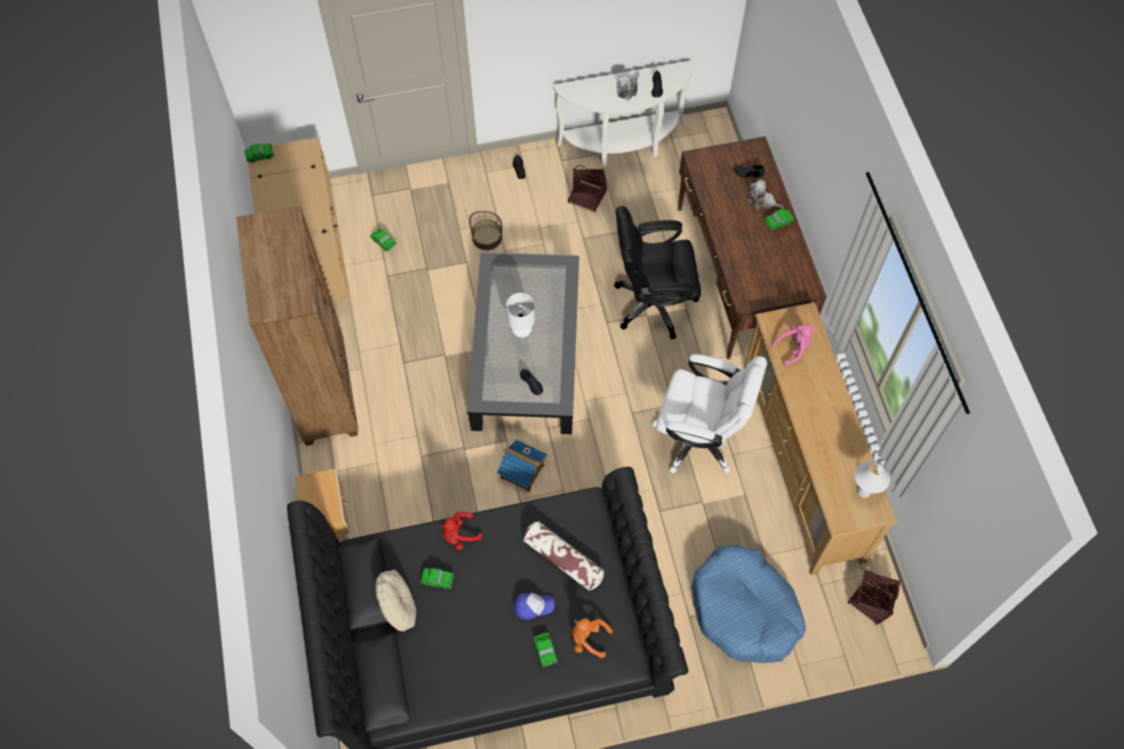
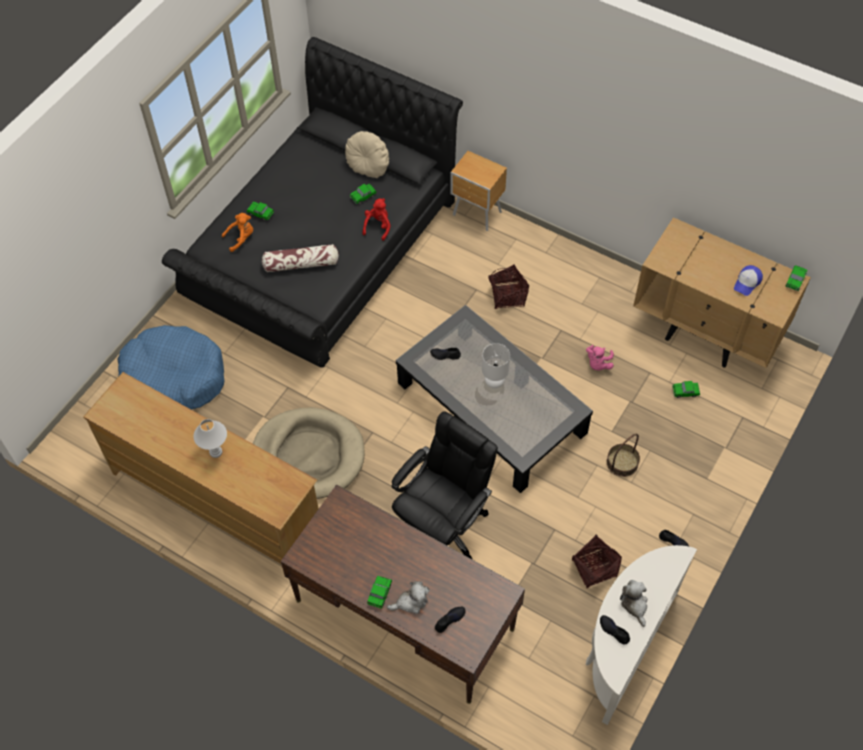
camera: 135 degrees right, 5 degrees down
(326, 393) = (582, 272): brown bookcase -> none
(522, 471) = (402, 334): toy house -> none
(533, 606) = (292, 227): cap -> cap (747, 282)
(698, 438) = (308, 455): white office chair -> beige dog bed
(793, 348) = (262, 477): pink plush toy -> pink plush toy (598, 364)
(864, 490) = (123, 418): white table lamp -> white table lamp (216, 452)
(871, 601) = (90, 451): basket -> basket (507, 296)

